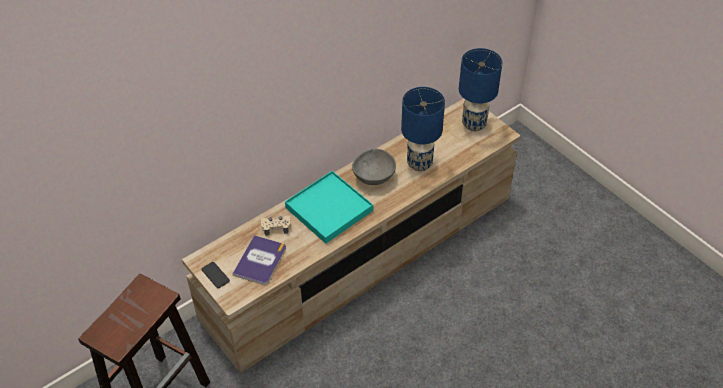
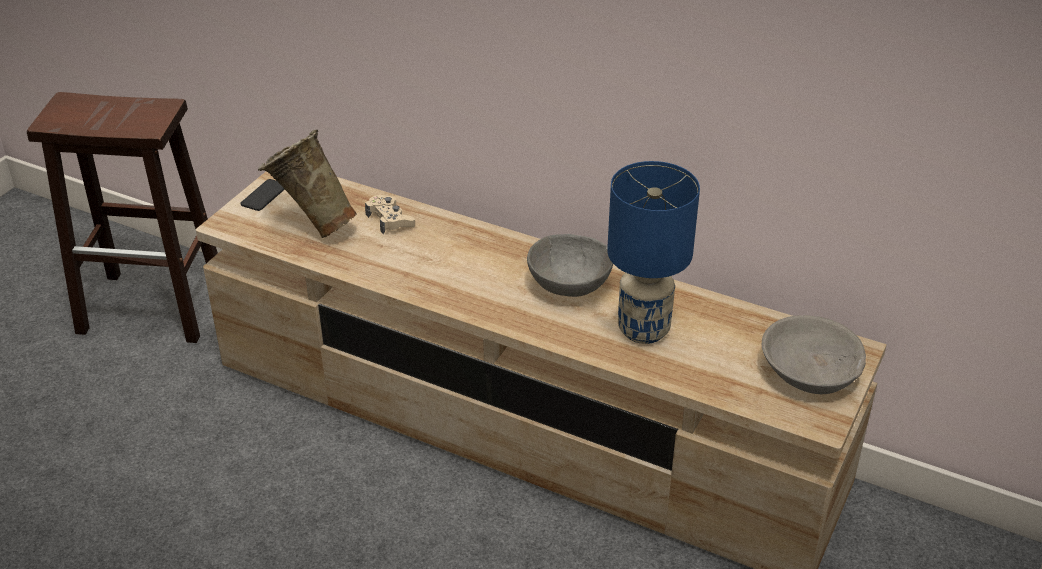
camera: 65 degrees right, 10 degrees down
(260, 260) = (313, 226): book -> beige vase
(329, 209) = (460, 260): turquoise tray -> none
(473, 124) = (809, 371): blue table lamp -> grey bowl

